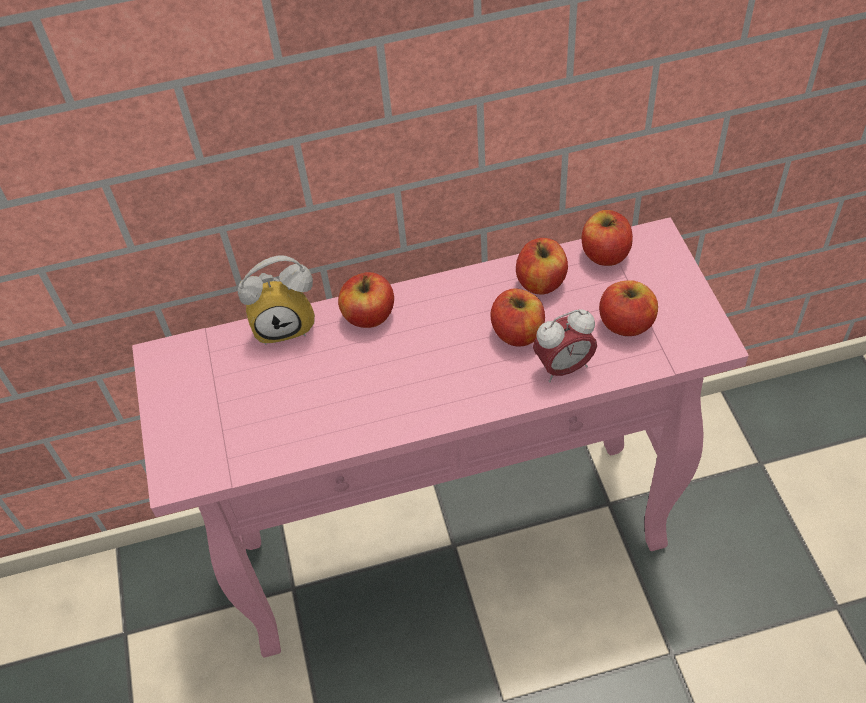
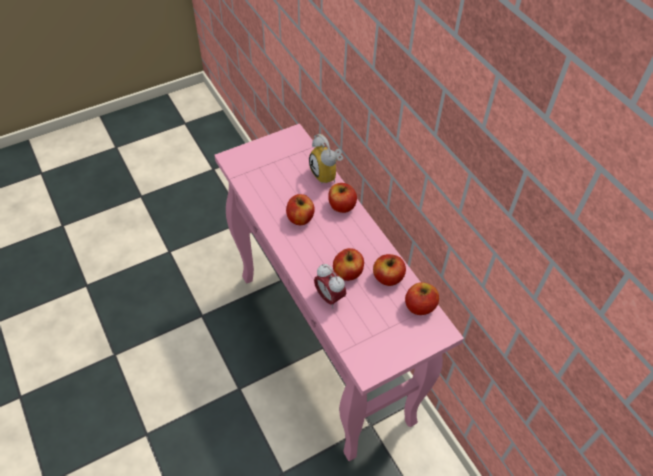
camera: 70 degrees right, 0 degrees up
(626, 323) = (369, 323): apple -> apple (300, 218)

